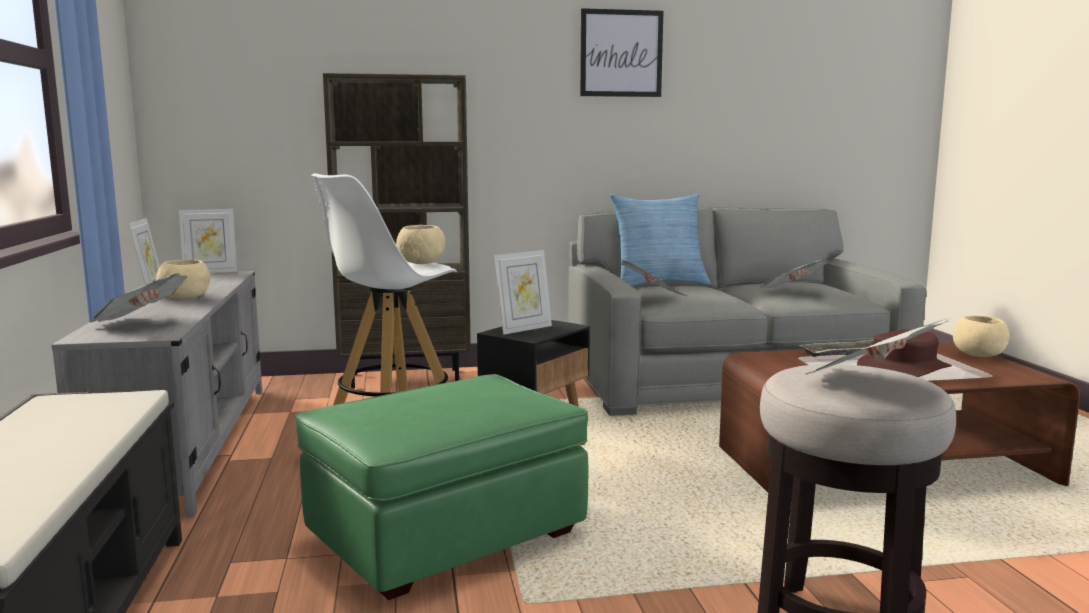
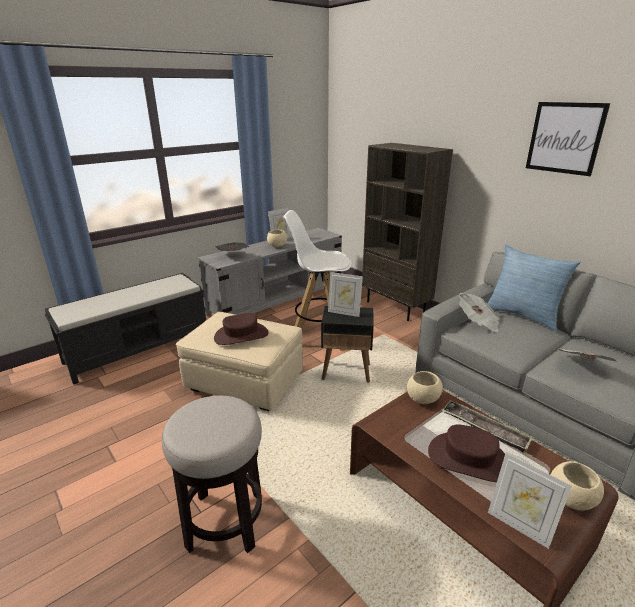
camera: 60 degrees right, 15 degrees up
(210, 272) = (328, 231): picture frame -> picture frame (519, 525)
(422, 263) = (331, 262): beige bowl -> beige bowl (423, 399)
(445, 536) = (245, 382): green ottoman -> beige ottoman
(460, 403) = (241, 335): none -> brown hat
(871, 383) = (203, 425): newspaper -> none

